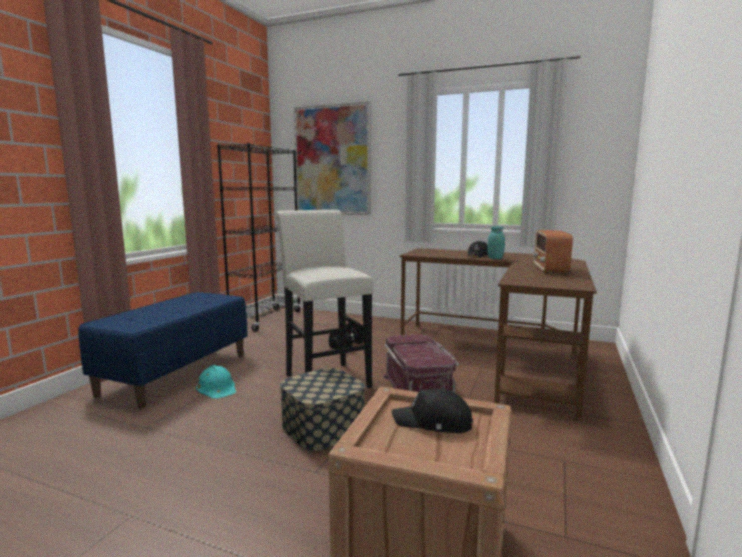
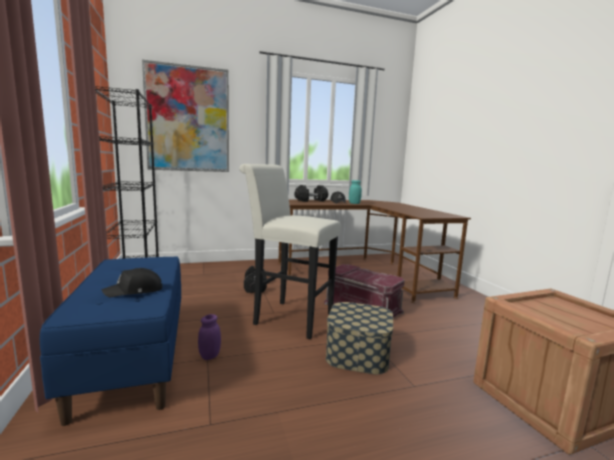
camera: 40 degrees left, 0 degrees up
(217, 387) = (210, 356): turquoise hard hat -> purple jar
(433, 422) = (555, 309): black cap -> black cap (135, 291)
(450, 251) = (311, 200): none -> black dumbbell
(550, 269) = (407, 208): radio -> none

